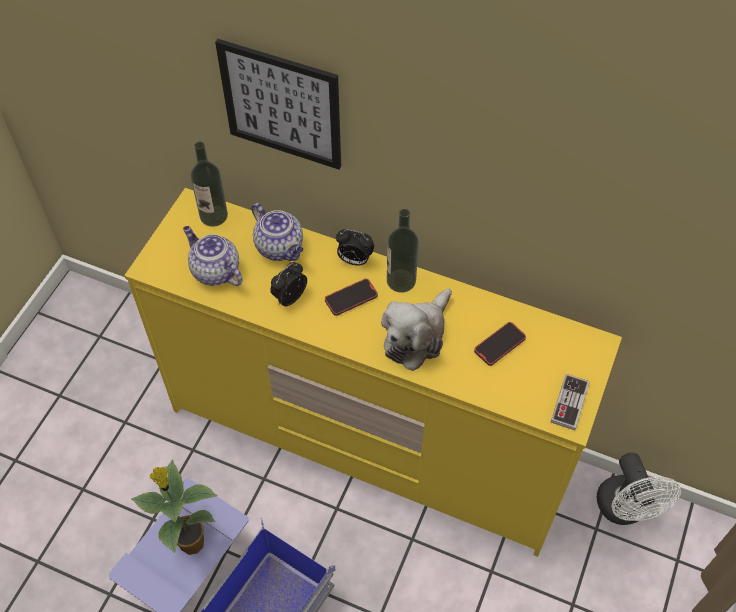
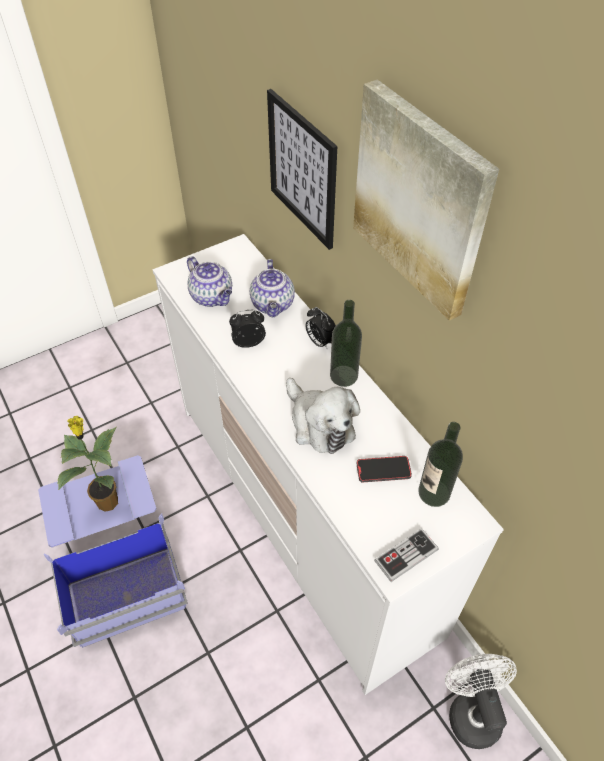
camera: 35 degrees right, 5 degrees down
(213, 216) = (246, 261): bottle -> bottle (434, 493)
(214, 271) = (212, 297): teapot -> teapot turned 150 degrees clockwise
(351, 298) = (293, 368): phone -> none
(369, 439) = (302, 515): yellow dresser -> white dresser
(416, 336) = (319, 423): plush toy -> plush toy turned 105 degrees counterclockwise
(466, 100) = (420, 200): none -> picture
(625, 510) = (471, 710): white fan -> white fan turned 150 degrees clockwise

